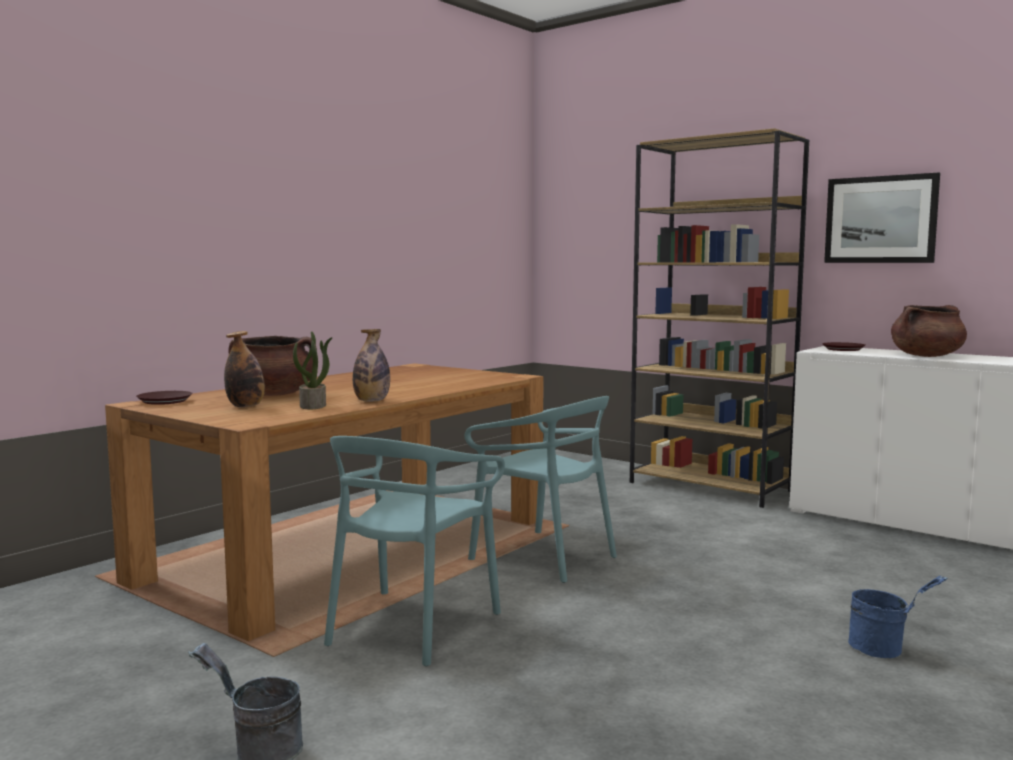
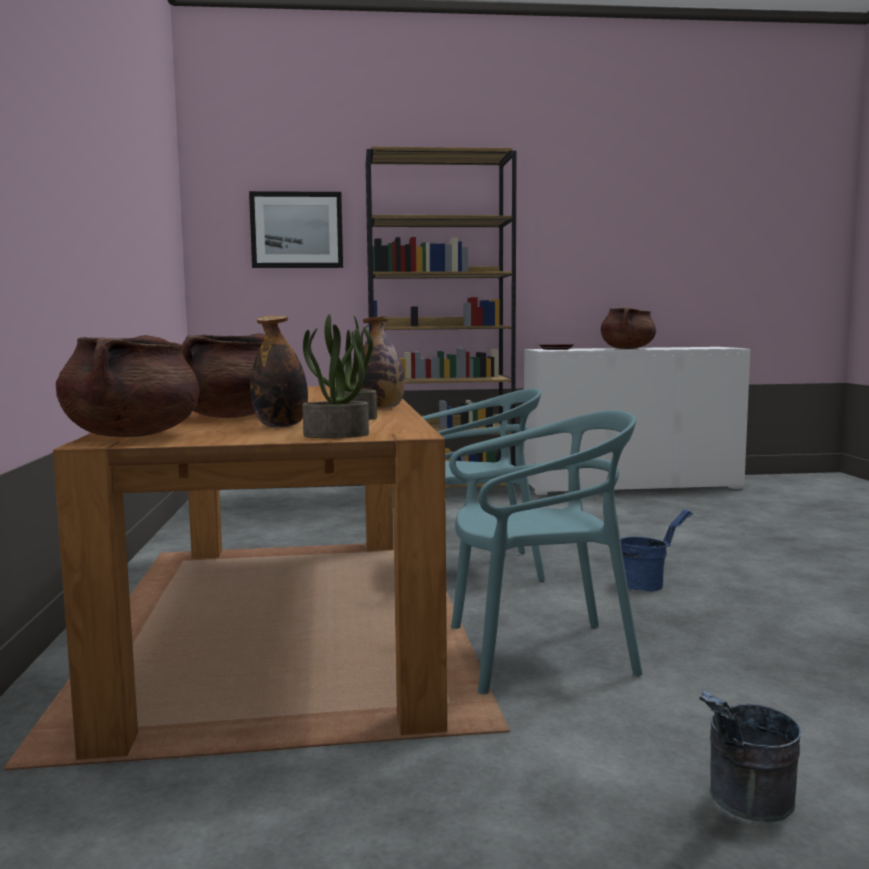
camera: 45 degrees left, 0 degrees up
(165, 401) = (132, 436): brown plate -> brown cooking pot
(220, 418) = (335, 435): none -> potted plant
(411, 626) = (538, 654): turquoise chair -> turquoise chair turned 75 degrees counterclockwise
(880, 219) = (561, 239): picture -> picture (297, 230)
(885, 650) = (804, 556): blue bucket -> blue bucket (649, 584)

